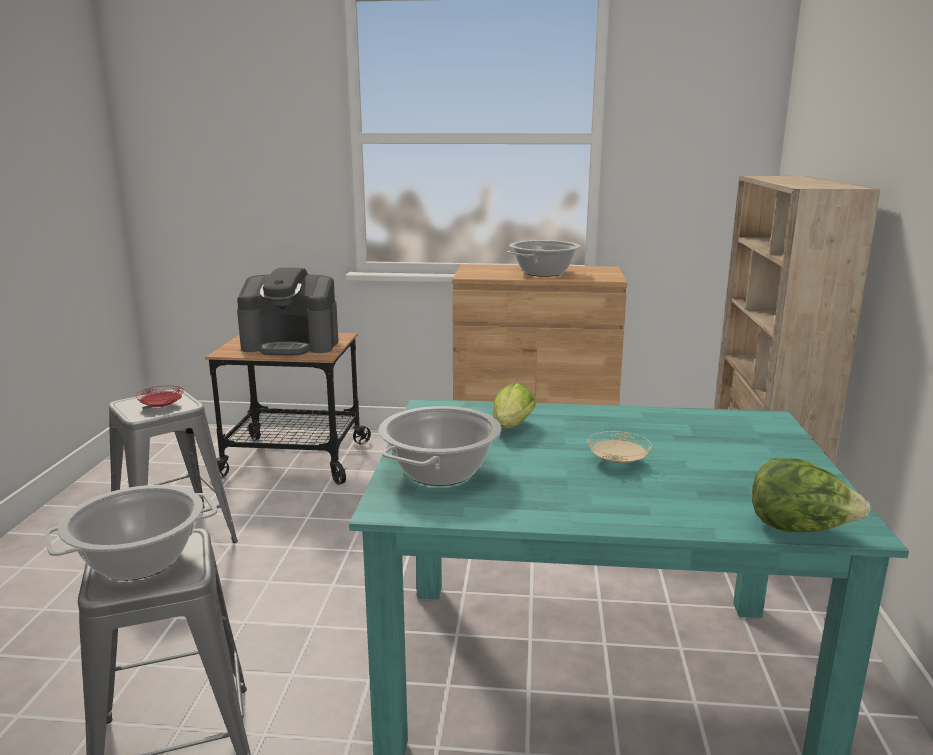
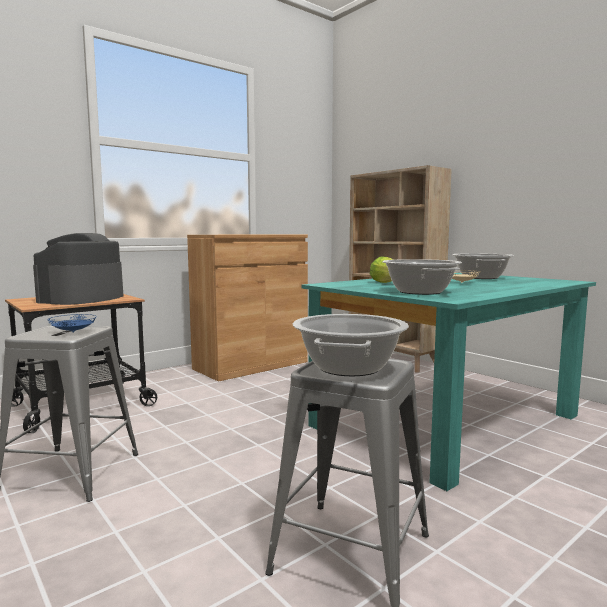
camera: 45 degrees left, 10 degrees down
(161, 407) = (73, 332): red plate -> blue plate
(291, 344) = (82, 298): coffee machine -> coffee machine turned 150 degrees clockwise
(543, 273) = (254, 234): cooking pot -> cooking pot (481, 277)
(799, 529) = (564, 283): lettuce -> none

